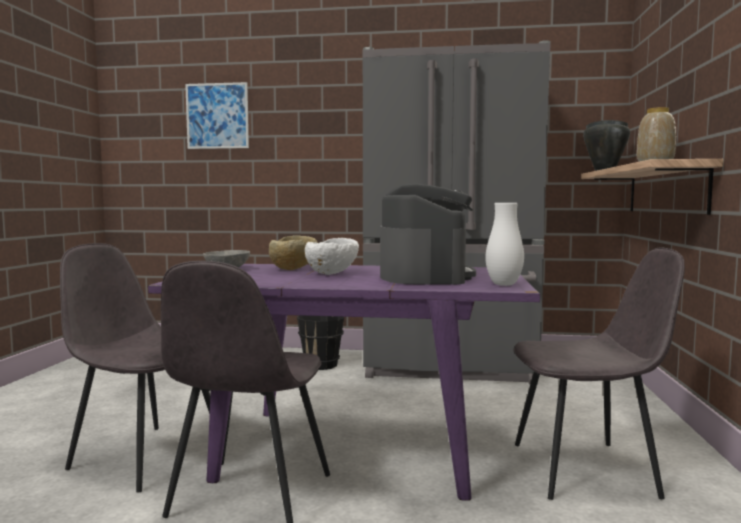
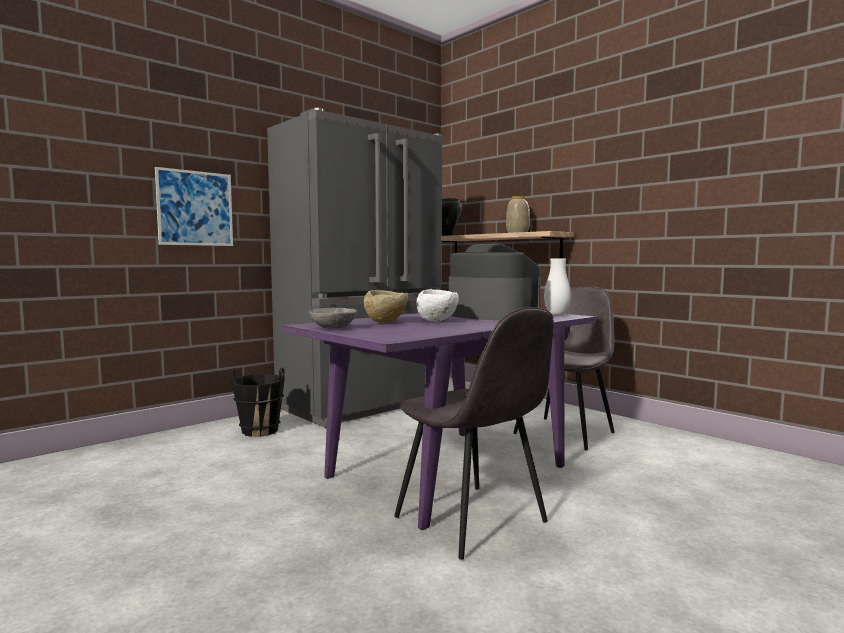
camera: 50 degrees left, 0 degrees up
(145, 455) = (320, 543): grey chair -> none
(217, 116) = (69, 143): picture -> picture (195, 208)

